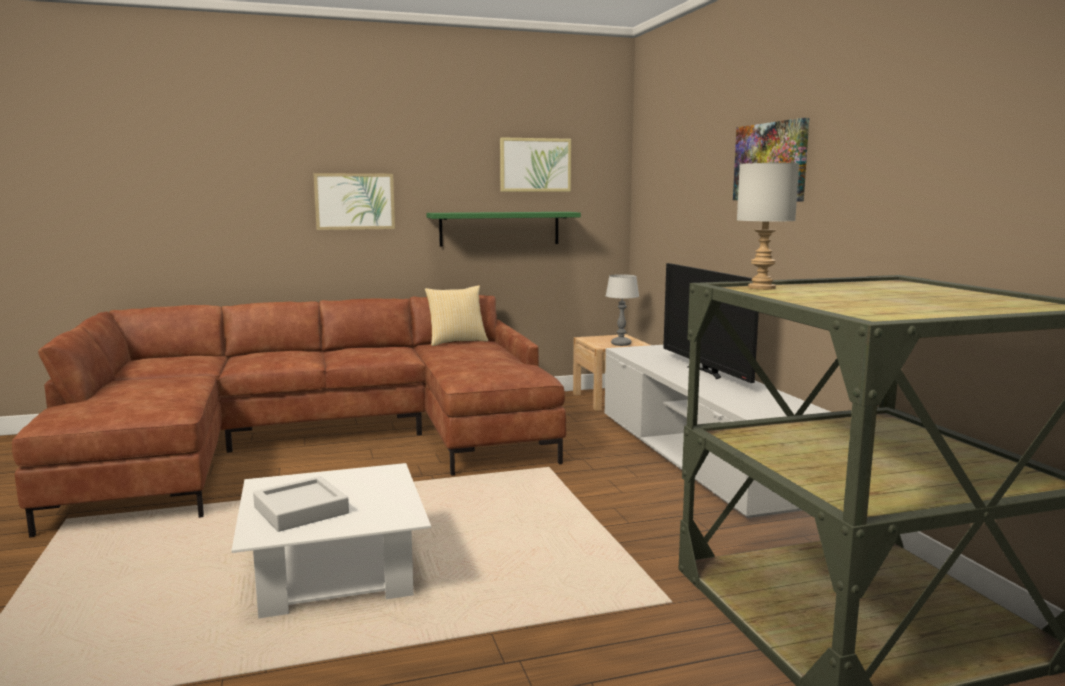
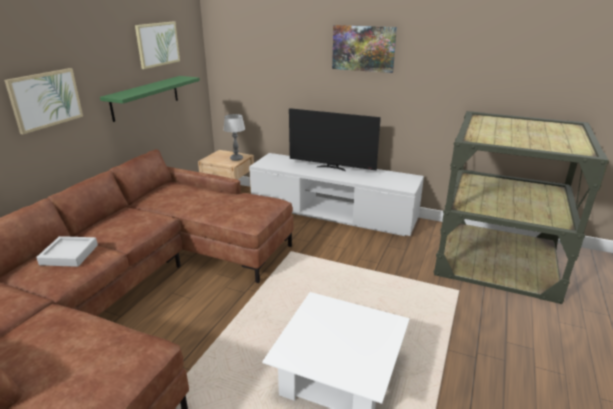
camera: 50 degrees left, 15 degrees up
(301, 510) = (346, 354): grey tray -> grey tray (69, 255)
(456, 342) = (155, 191): pillow -> none
(760, 288) = (477, 137): grey table lamp -> none

